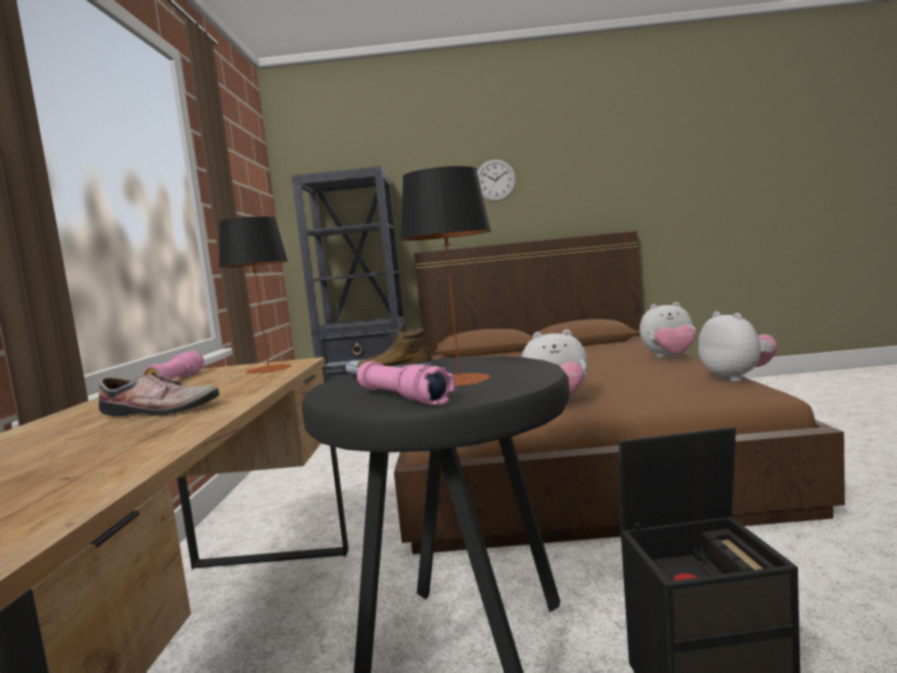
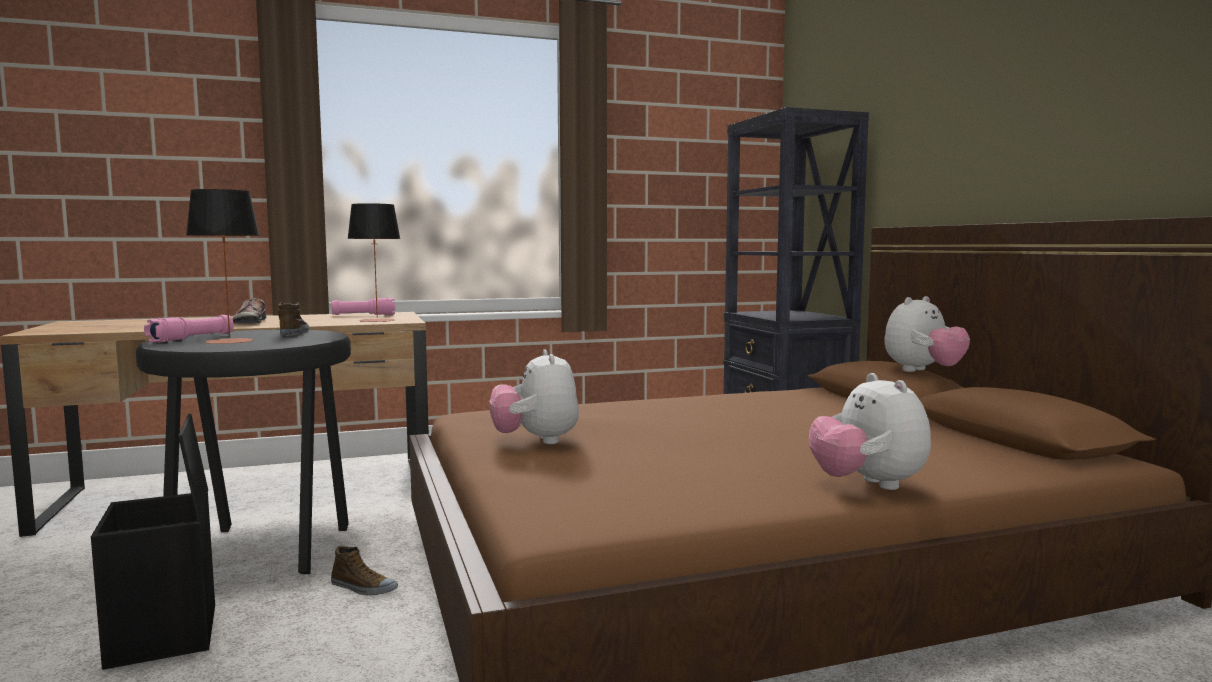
camera: 70 degrees right, 0 degrees up
(495, 180) = (996, 106): wall clock -> none
(594, 572) = (363, 588): none -> shoe
(737, 378) = (677, 519): plush toy -> plush toy (923, 371)

